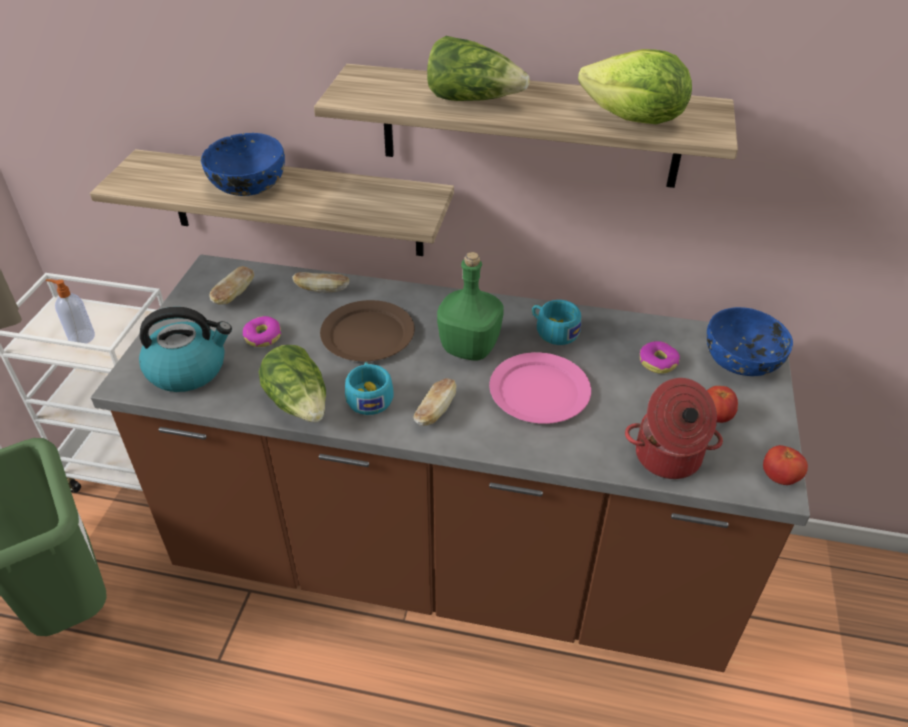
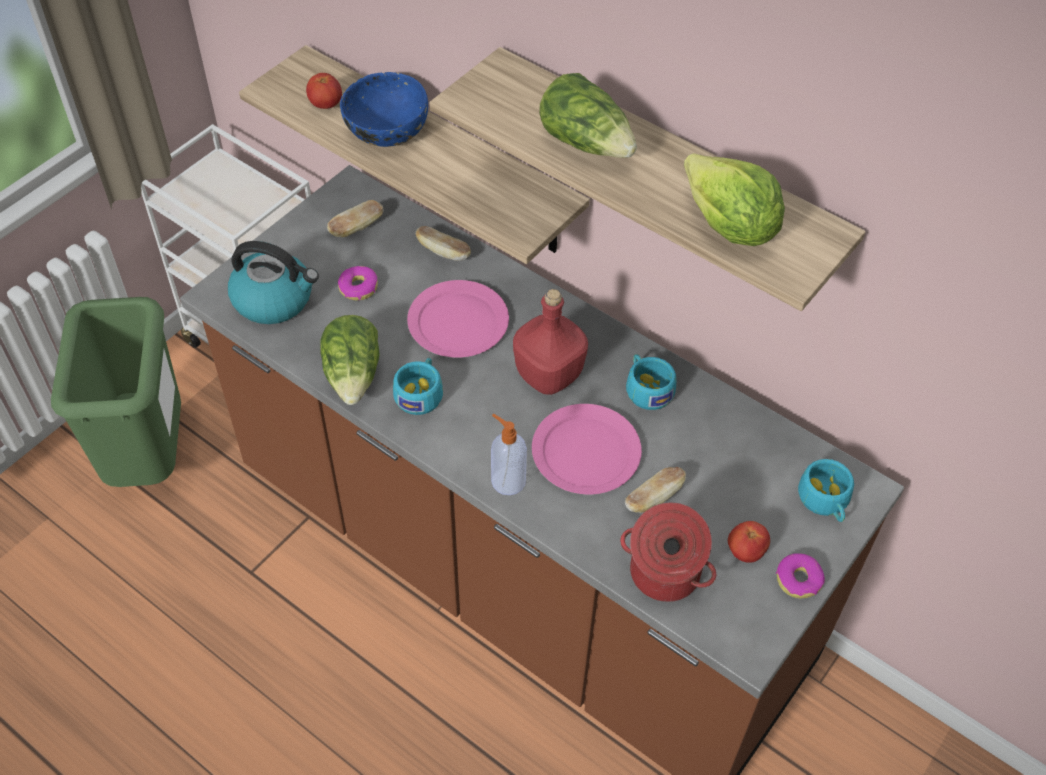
camera: 25 degrees right, 10 degrees up
(81, 337) = (221, 207): soap dispenser -> soap dispenser (507, 480)
(367, 334) = (457, 322): brown plate -> pink plate
(435, 411) = (472, 434): bread -> bread (653, 498)
(469, 348) = (548, 376): green bottle -> red bottle
(658, 362) = (732, 467): donut -> donut (798, 580)
(742, 361) = (825, 501): blue bowl -> turquoise cup
(779, 478) = (760, 642): tomato -> tomato (326, 105)

